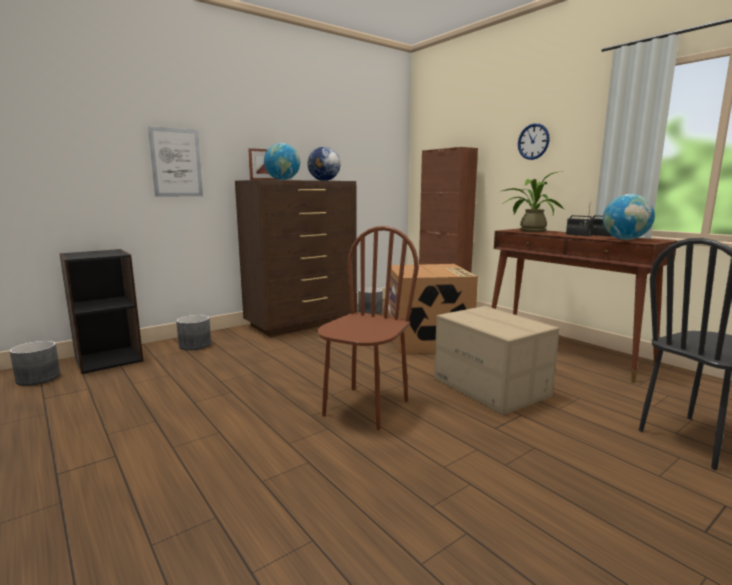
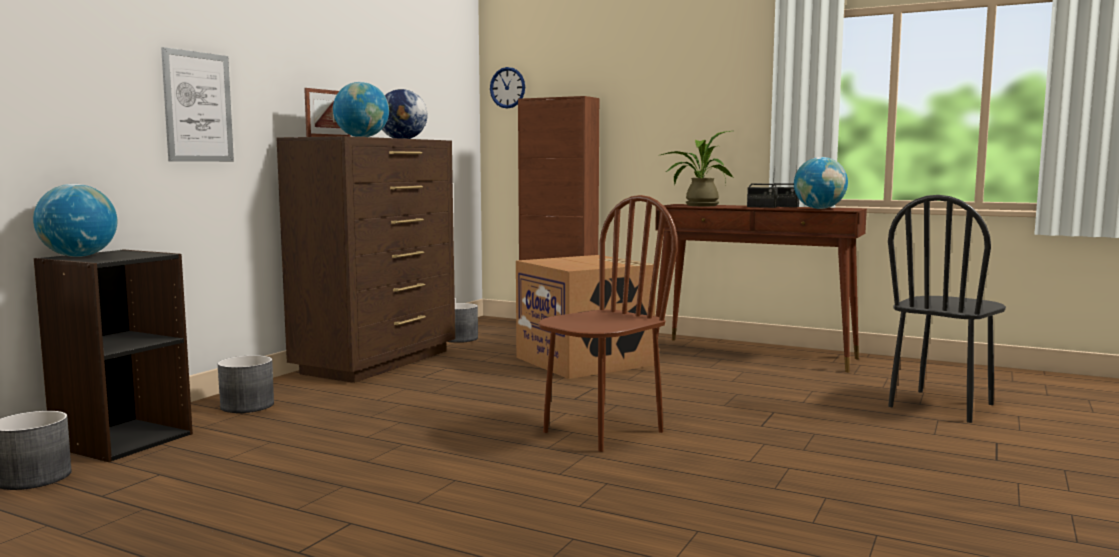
camera: 25 degrees left, 5 degrees down
(80, 253) = (78, 256): none -> globe
(365, 408) = (602, 431): brown chair -> brown chair turned 45 degrees clockwise
(491, 387) = (716, 394): cardboard box -> none
(533, 141) = (678, 93): wall clock -> wall clock (507, 87)

